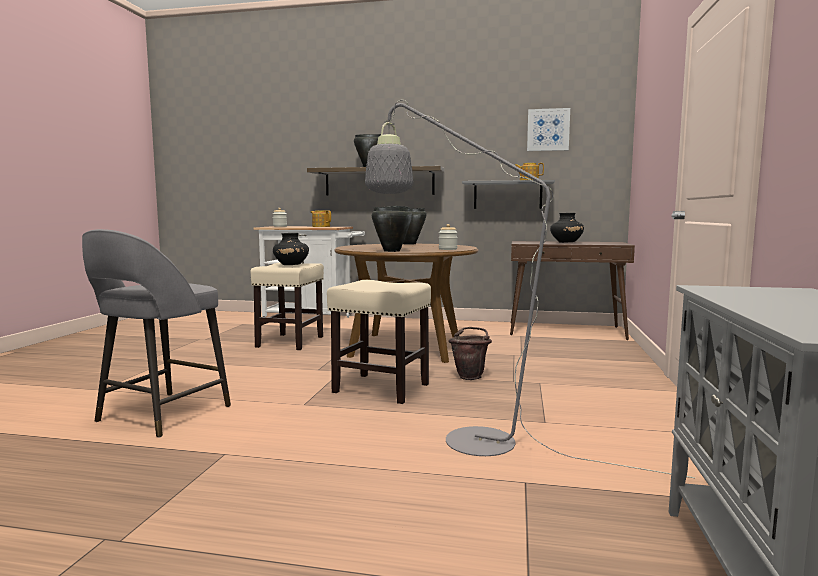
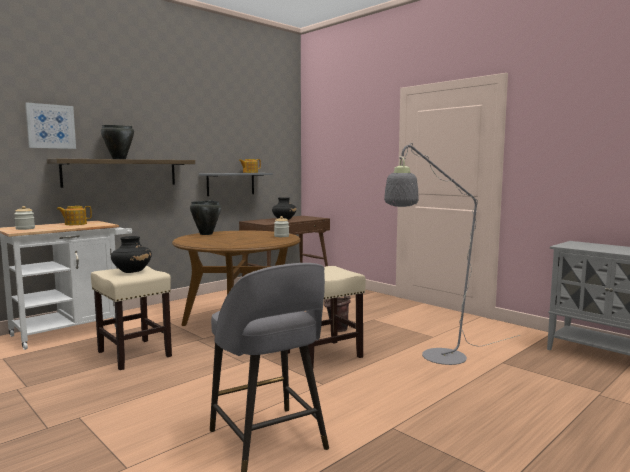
camera: 55 degrees left, 0 degrees up
(392, 251) = (266, 243): black cooking pot -> none
(548, 130) = (254, 132): picture -> picture (51, 126)

